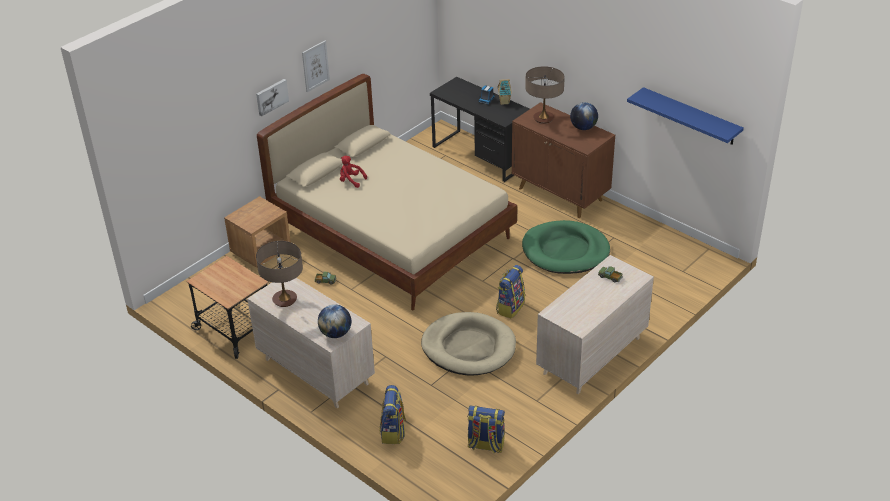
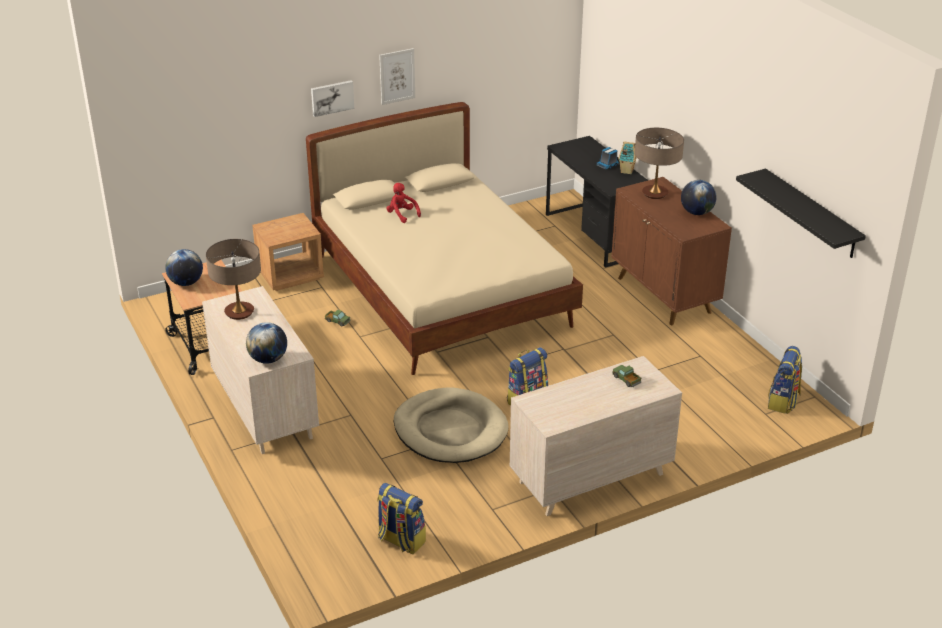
camera: 20 degrees right, 5 degrees down
(213, 284) = (186, 283): none -> globe
(393, 432) = (306, 496): backpack -> backpack (783, 402)
(565, 251) = (631, 356): green dog bed -> none
(691, 116) = (811, 214): blue shelf -> black shelf

